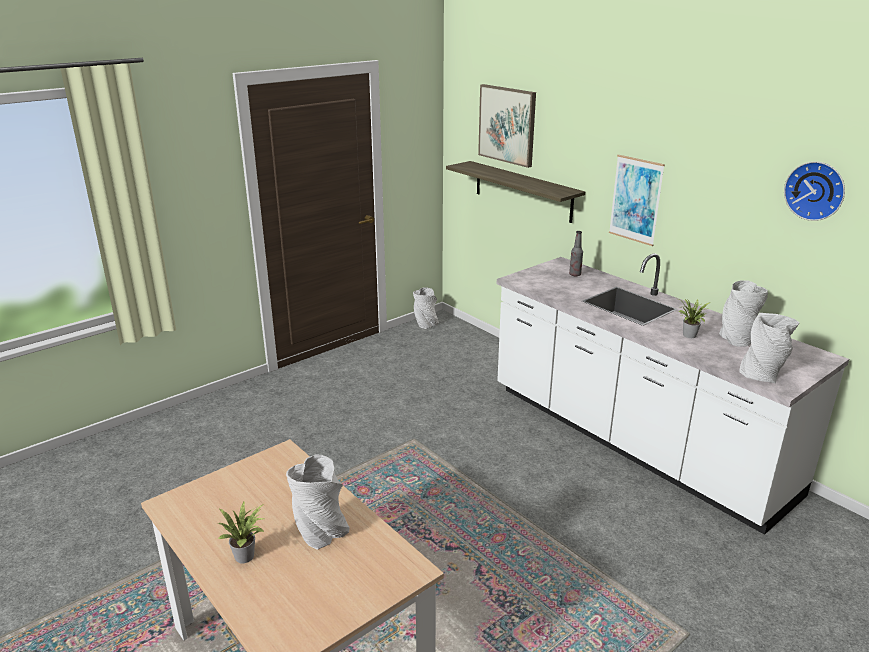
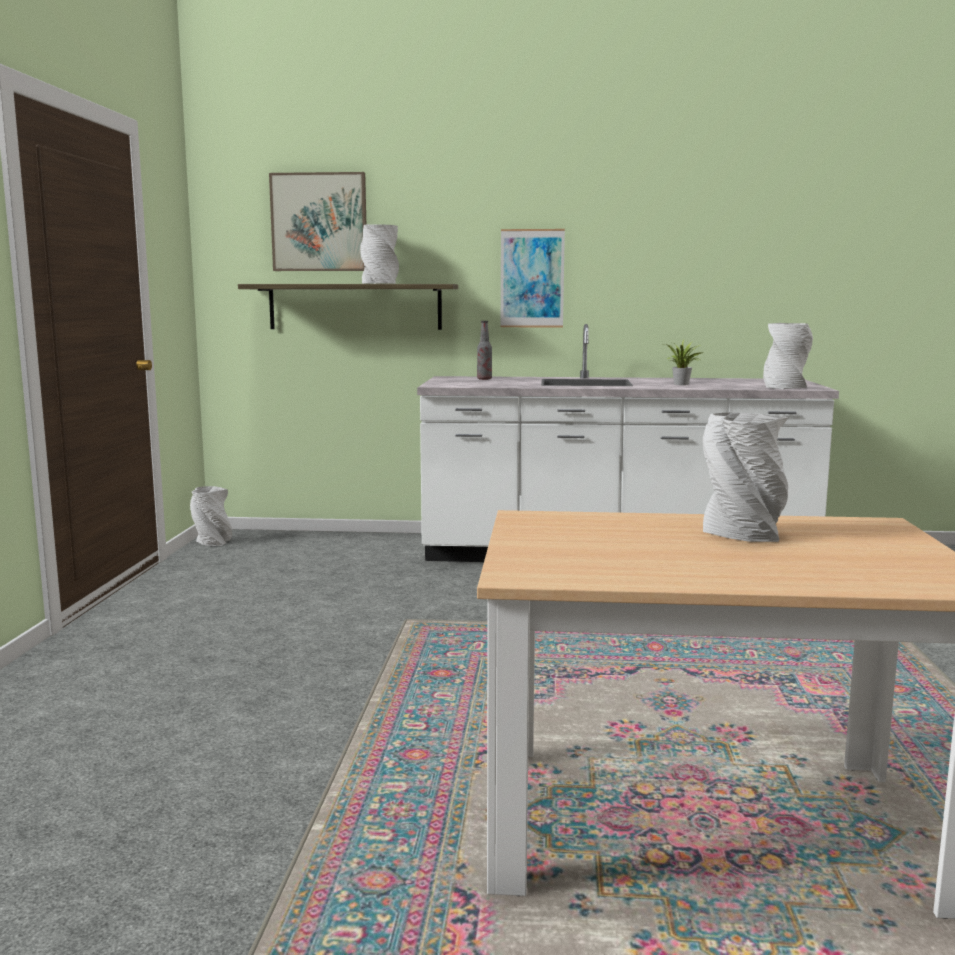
camera: 45 degrees left, 15 degrees down
(247, 555) = (736, 565): potted plant -> none
(737, 337) = (713, 381): grey vase -> grey vase (379, 283)
(815, 190) = (736, 221): wall clock -> none

